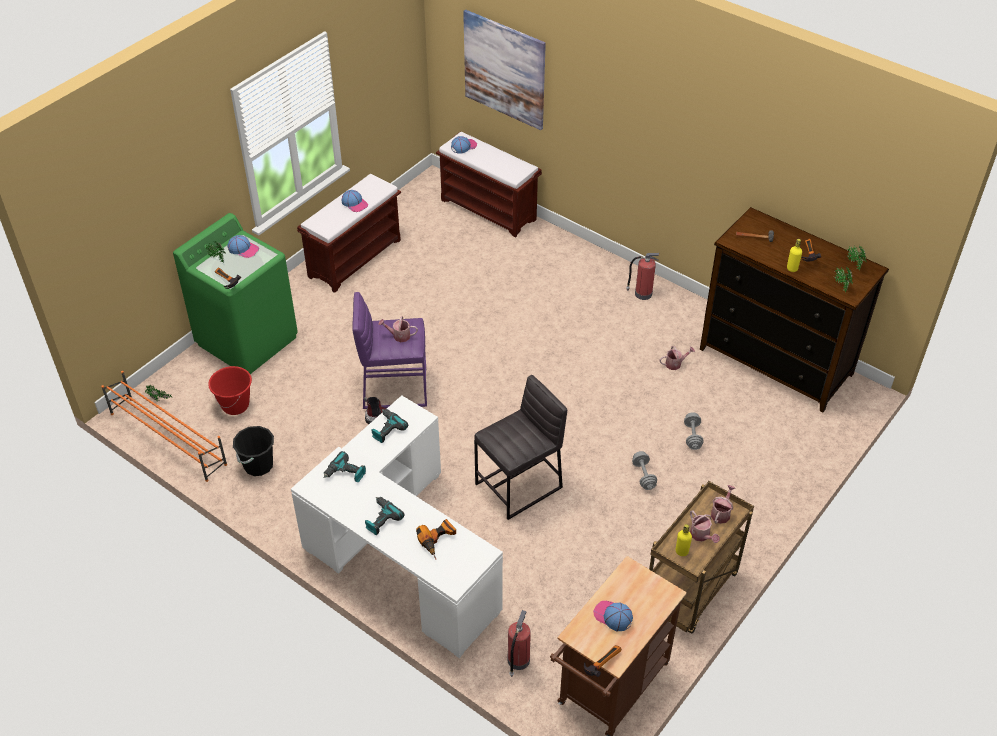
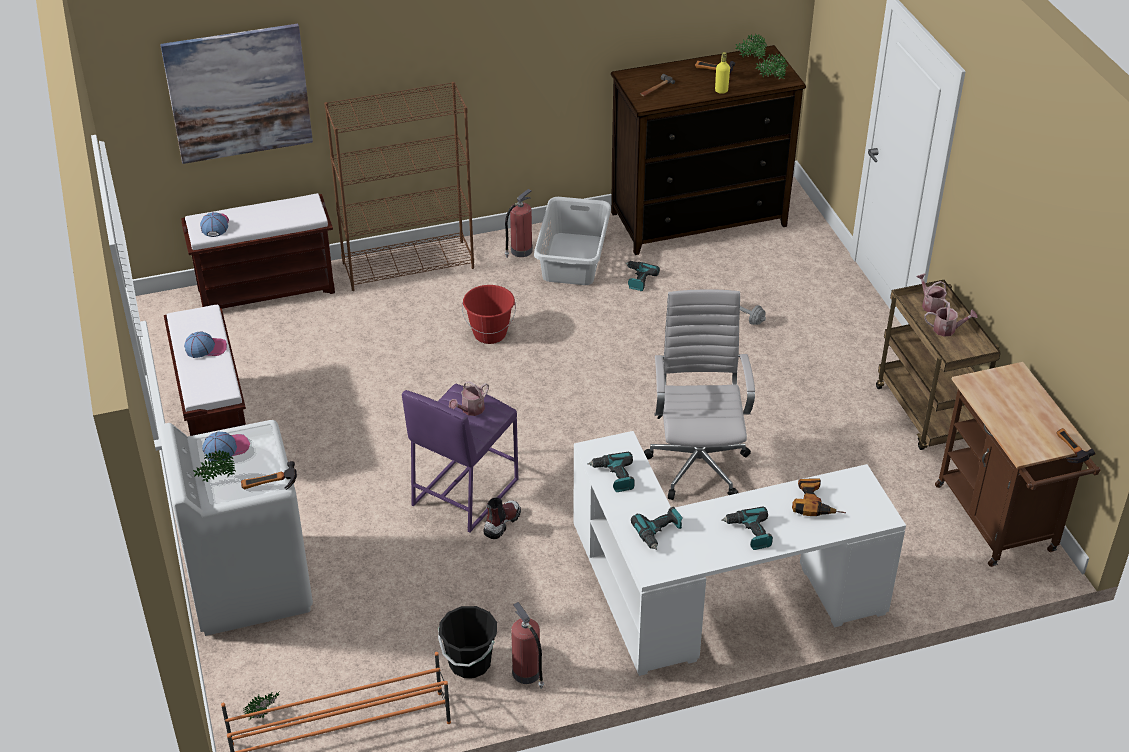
camera: 55 degrees left, 5 degrees down
(235, 405) = (349, 643): red bucket -> red bucket (490, 334)
(248, 340) = (248, 584): green washing machine -> white washing machine
(518, 661) = (920, 572): fire extinguisher -> fire extinguisher (527, 674)
(520, 486) = (697, 463): grey stool -> white office chair
(574, 253) = (409, 265): none -> brown bookcase
(612, 616) = (1018, 419): cap -> none
(643, 476) = (761, 372): grey dumbbell -> none
(662, 322) = (573, 259): none -> grey laundry basket
(675, 364) = (638, 279): watering can -> power drill
(681, 552) = (957, 350): yellow bottle -> none

